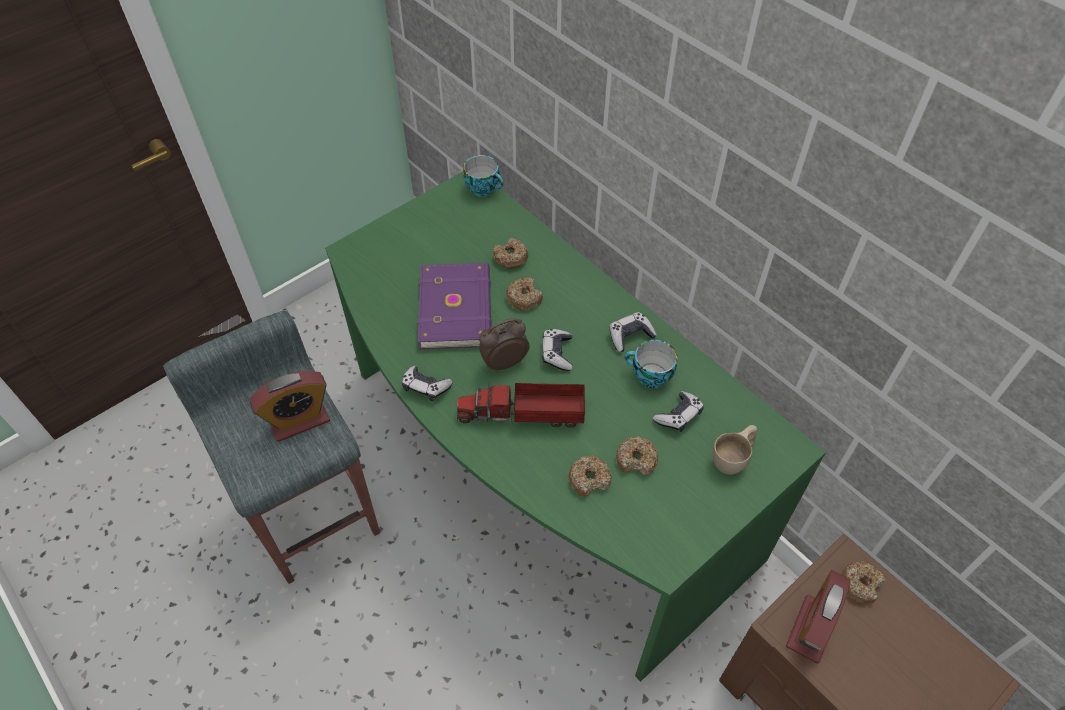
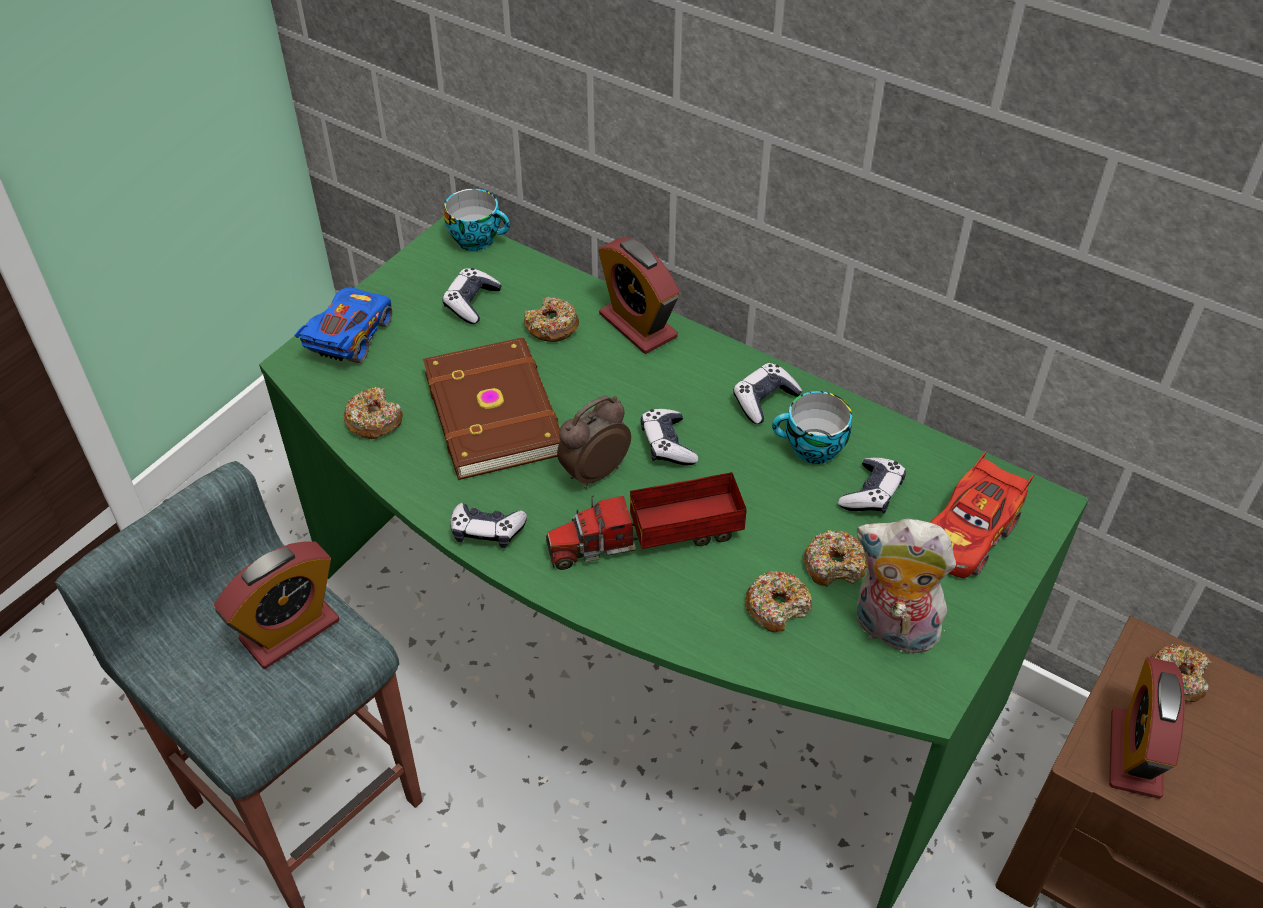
camera: 15 degrees left, 5 degrees down
(384, 242) = (350, 339): none -> blue toy car
(457, 308) = (497, 411): purple book -> brown book
(466, 231) = (471, 303): none -> game controller
(524, 298) = (591, 378): donut -> donut (374, 420)
(565, 268) = (638, 326): none -> alarm clock
(658, 512) = (891, 630): none -> plush toy
(734, 458) = (969, 534): beige cup -> red toy car

